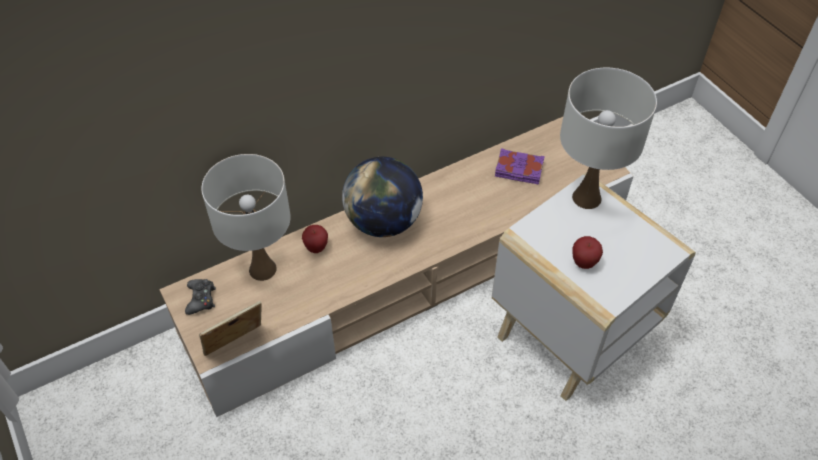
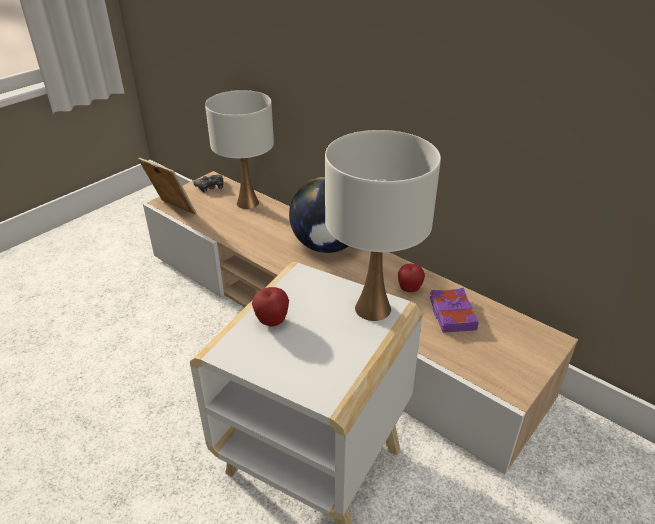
camera: 70 degrees right, 15 degrees down
(316, 248) = (280, 220): apple -> apple (409, 289)

